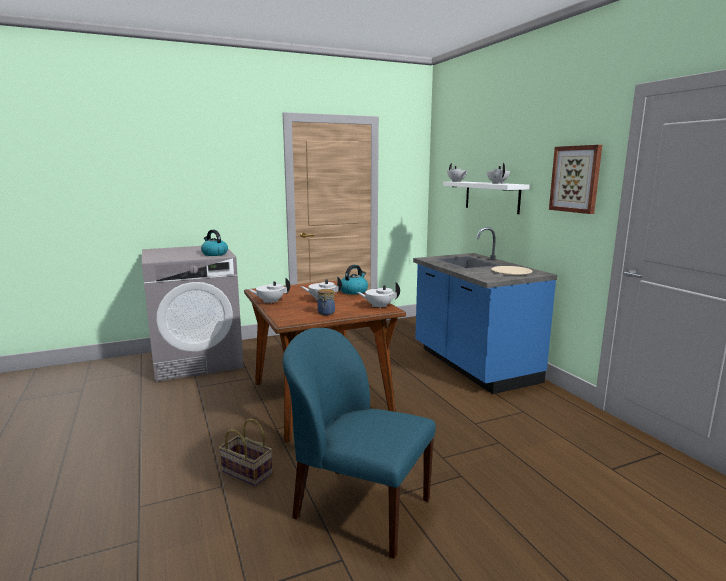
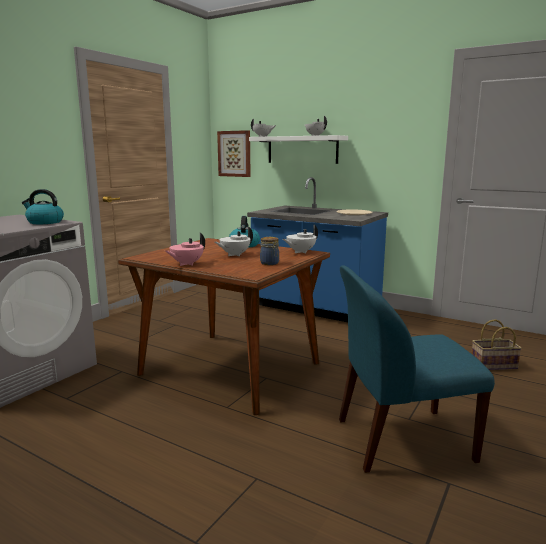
camera: 35 degrees left, 0 degrees up
(245, 472) = (259, 456): basket -> basket (493, 365)
(270, 302) = (186, 264): white teapot -> pink teapot
(575, 179) = (399, 128): picture -> picture (234, 153)

